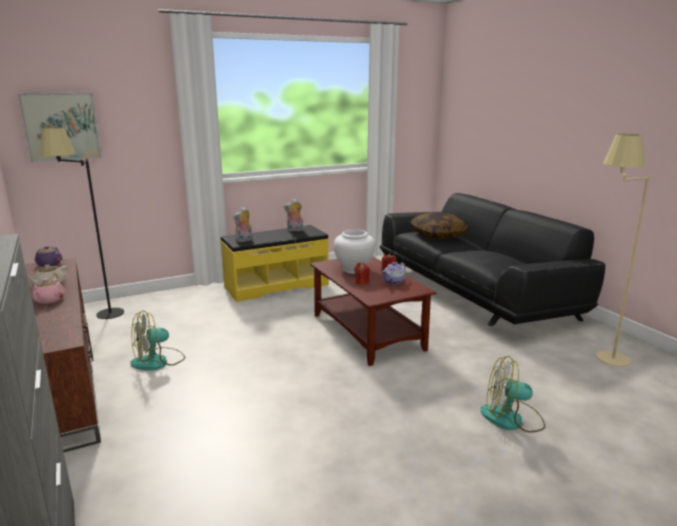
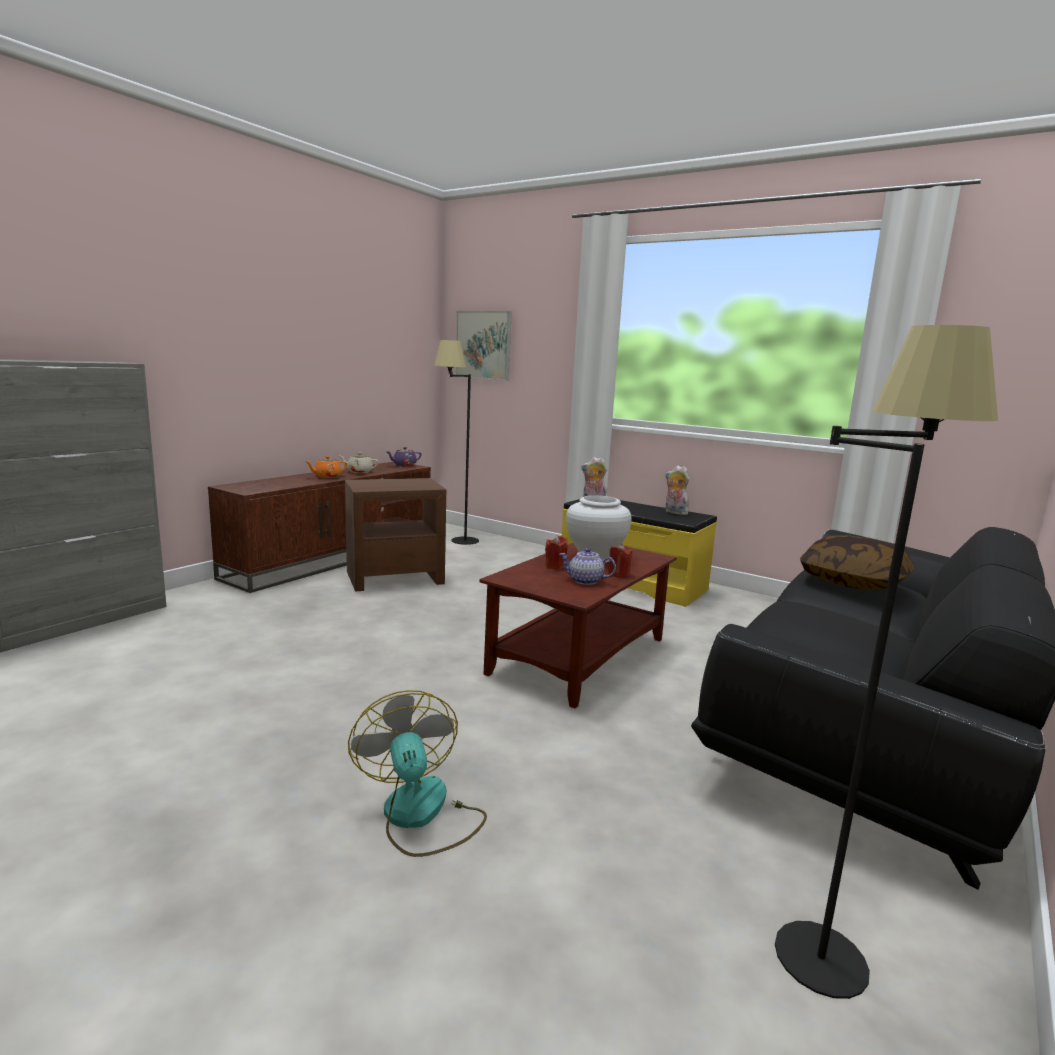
camera: 60 degrees right, 5 degrees down
(49, 300) = (327, 476): pink teapot -> orange teapot
(158, 361) = (394, 577): fan -> brown side table
(600, 352) = (826, 930): beige floor lamp -> black floor lamp

